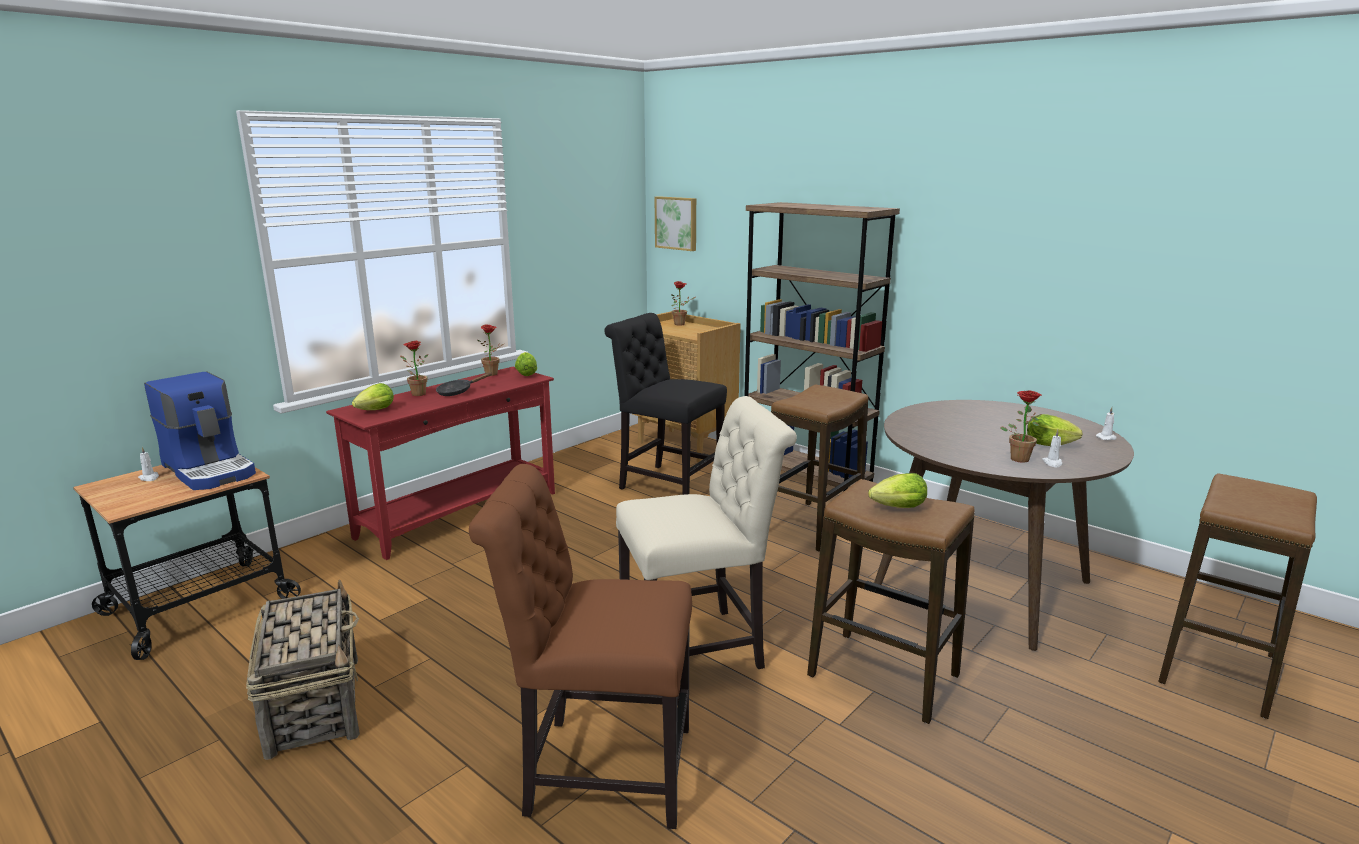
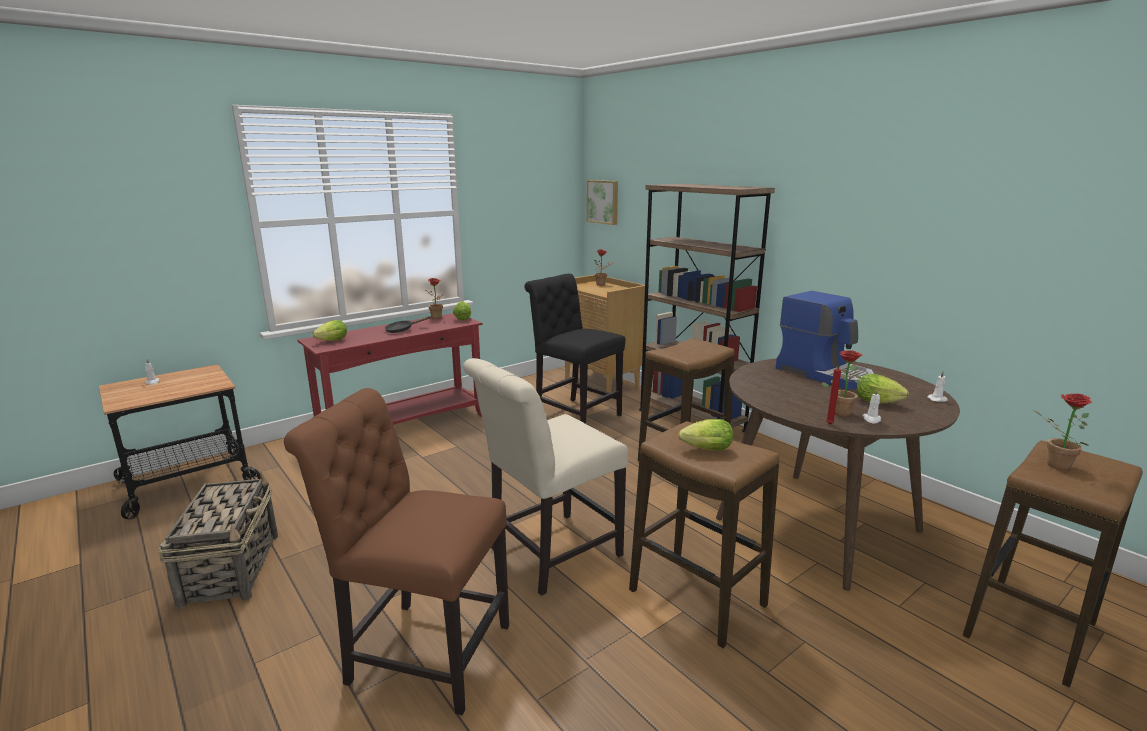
camera: 10 degrees right, 0 degrees up
(211, 470) = (197, 379): coffee machine -> coffee machine (824, 373)
(416, 394) = (370, 330): potted plant -> potted plant (1053, 465)
(700, 647) = (548, 555): beige chair -> beige chair turned 150 degrees clockwise
(1013, 471) = (829, 424): none -> red candle

